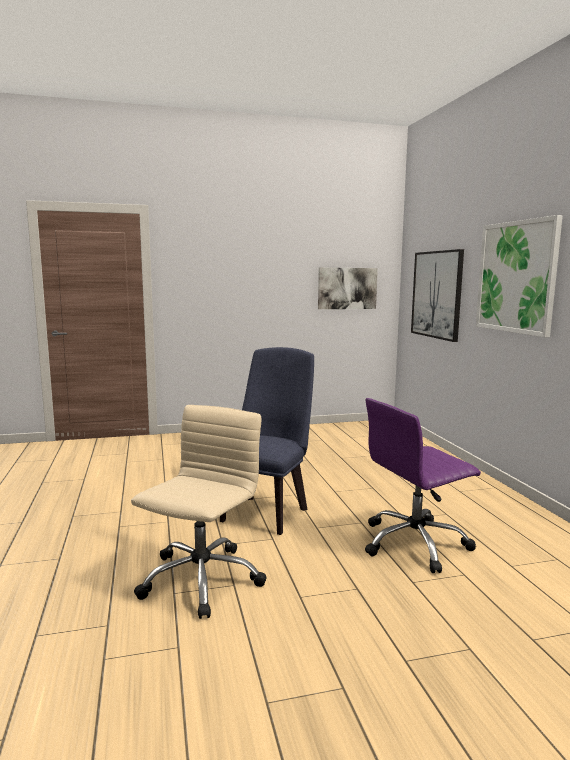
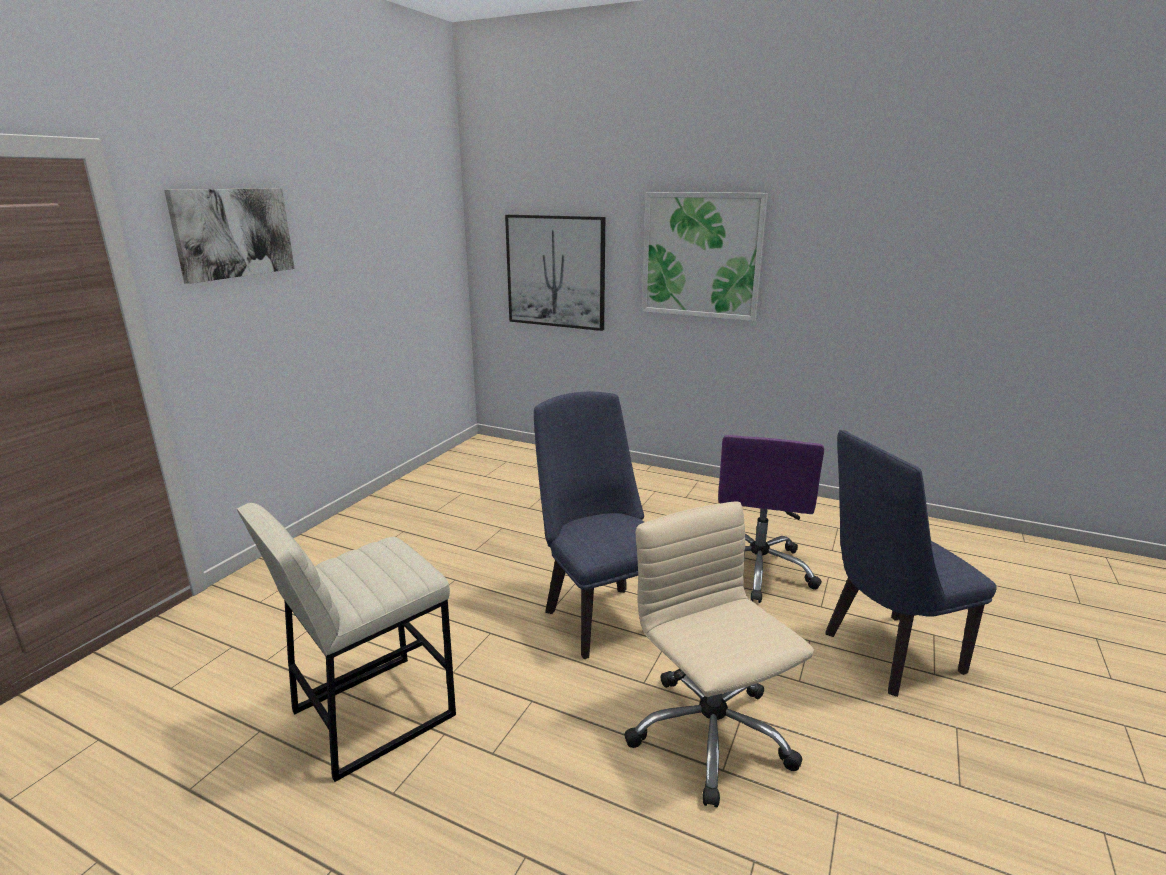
camera: 50 degrees left, 10 degrees up
(115, 492) = (369, 715): none -> beige chair
(347, 288) = (419, 270): picture -> picture (233, 233)
(391, 627) = (884, 655): none -> blue chair

